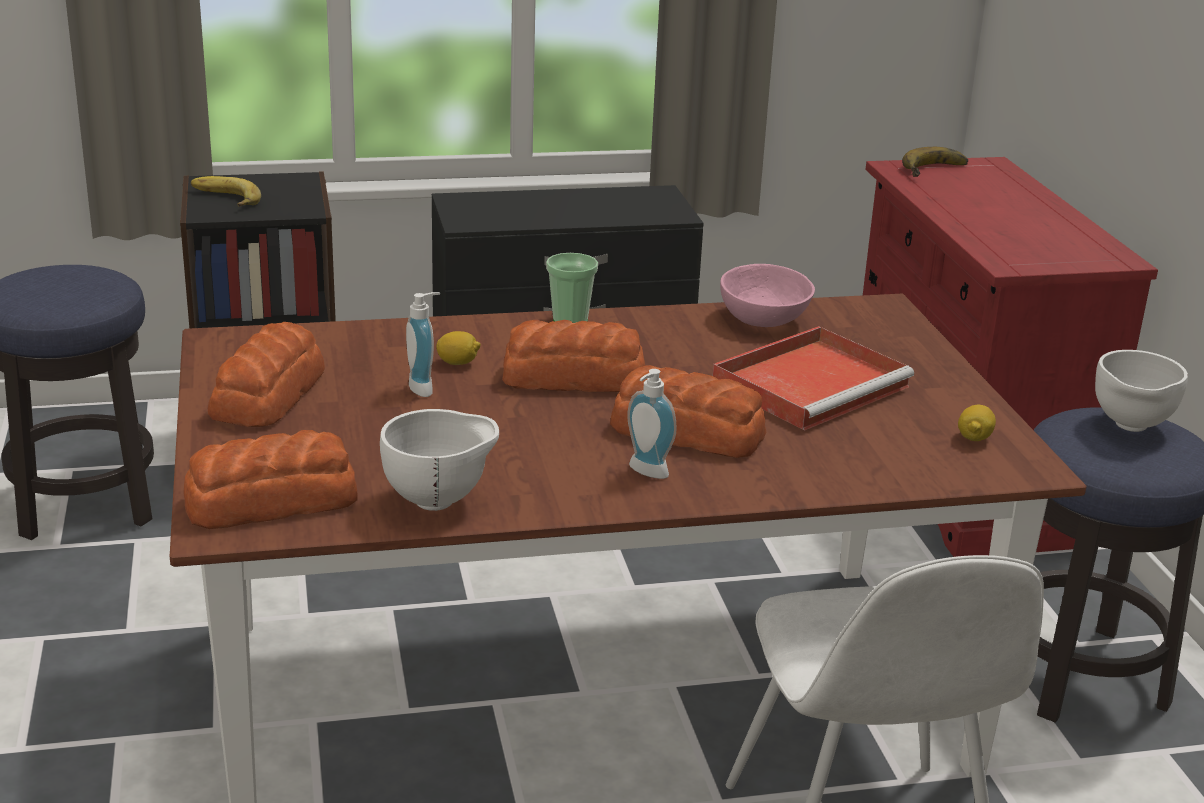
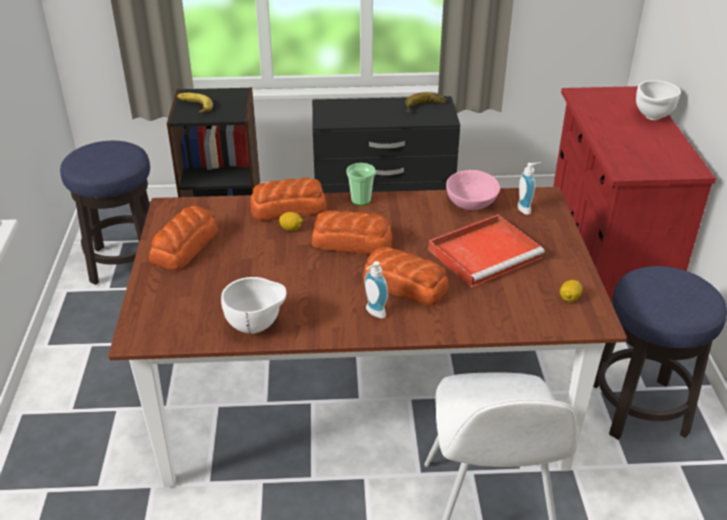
camera: 10 degrees right, 10 degrees up
(269, 501) = (167, 321): bread -> bread (287, 208)
(425, 387) = (269, 245): soap dispenser -> soap dispenser (526, 208)
(937, 171) = (602, 96): banana -> banana (425, 107)
(1130, 427) = (676, 283): white bowl -> white bowl (652, 118)

